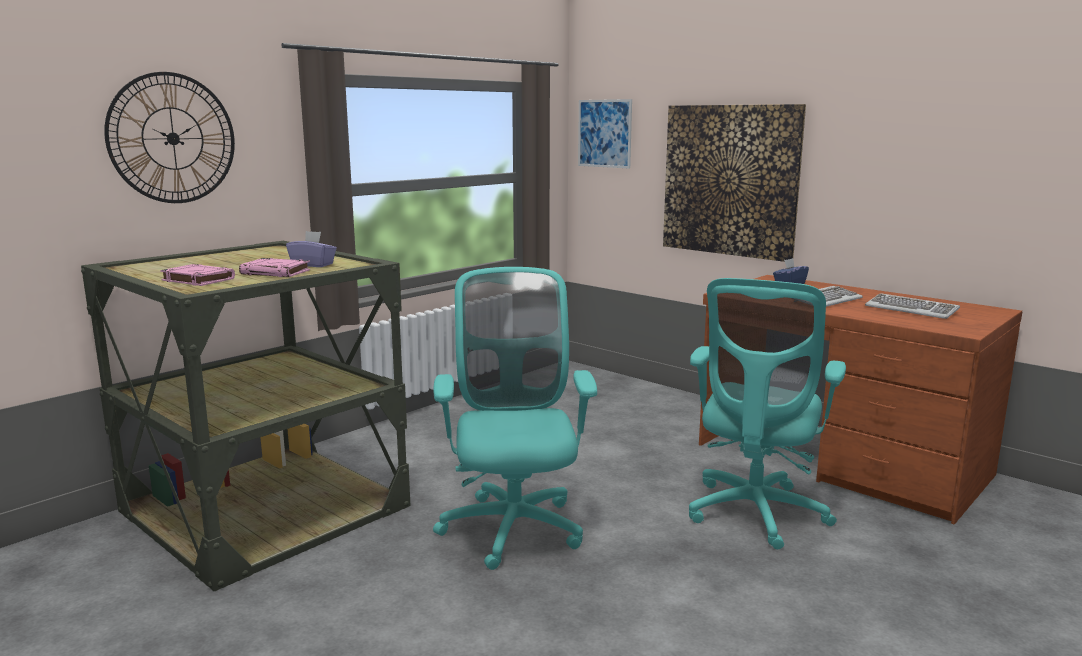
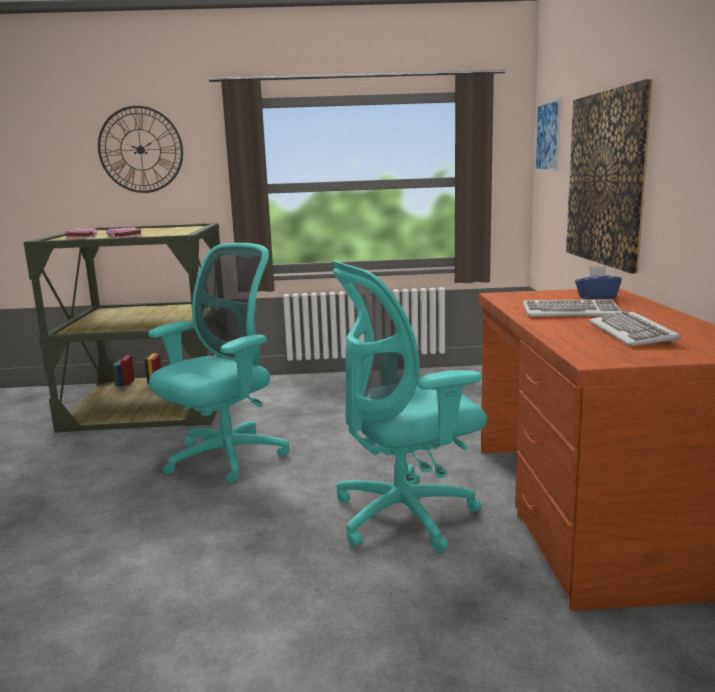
camera: 45 degrees right, 0 degrees up
(313, 265) = (160, 234): purple tissue box -> none

